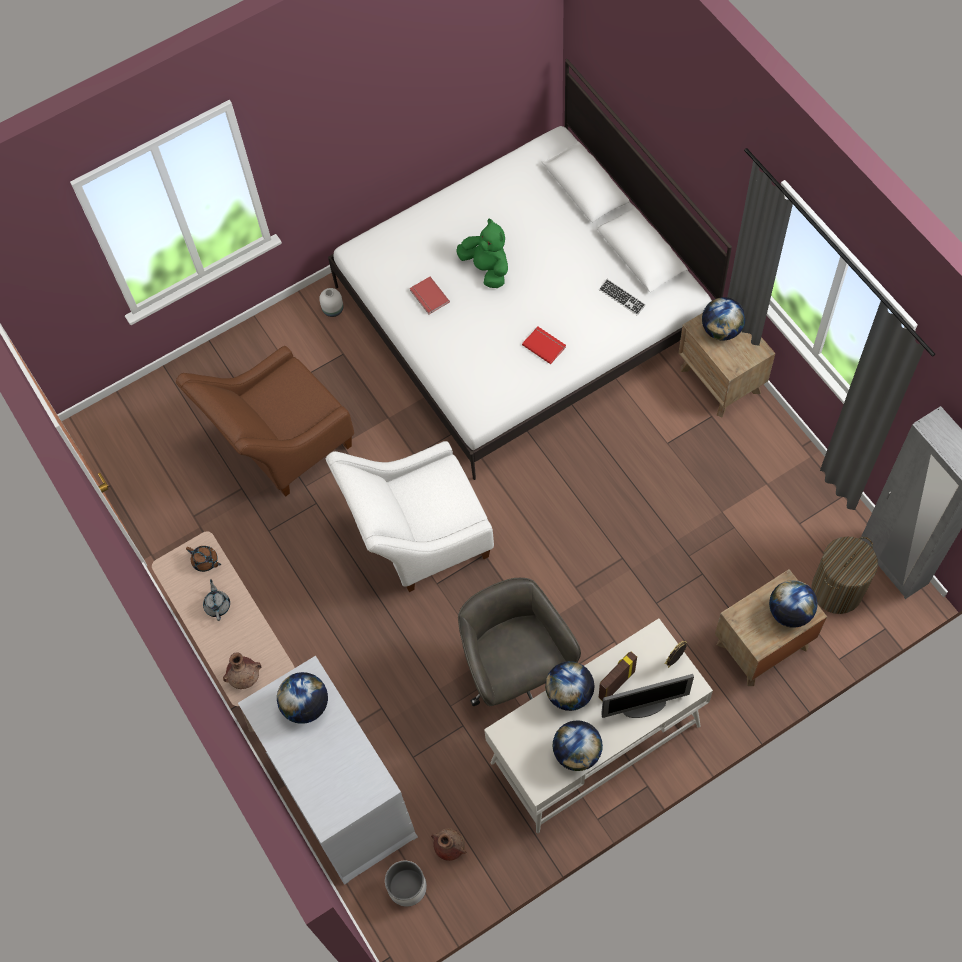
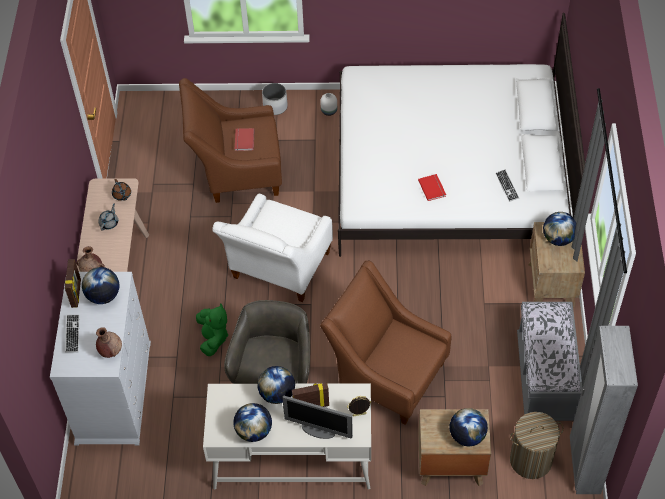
camera: 30 degrees right, 10 degrees down
(271, 722) = (76, 293): none -> picture frame
(306, 774) = (72, 334): none -> keyboard
(407, 887) = (109, 470): white planter -> white planter (275, 106)
(419, 537) = (278, 271): white armchair -> white armchair turned 75 degrees counterclockwise
(428, 297) = (380, 122): red book -> red book (243, 140)
(449, 847) = (153, 463): brown vase -> brown vase (110, 350)
(487, 268) = (431, 124): green plush toy -> green plush toy (213, 338)
(624, 586) = (386, 374): none -> brown armchair
(787, 490) = (545, 378): none -> grey bench

